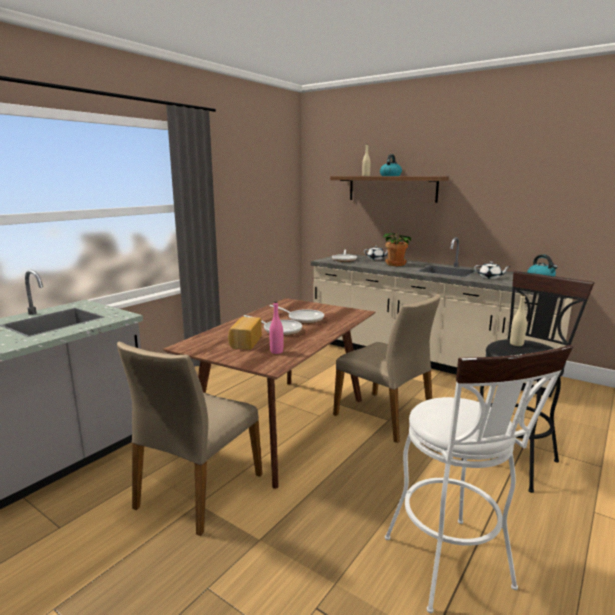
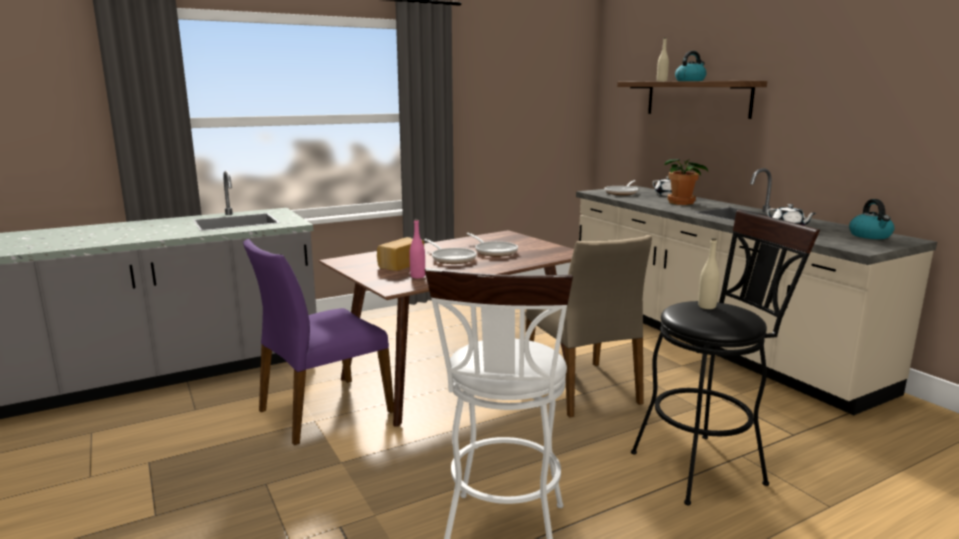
camera: 25 degrees right, 0 degrees up
(198, 491) = (324, 410): beige chair -> purple chair

